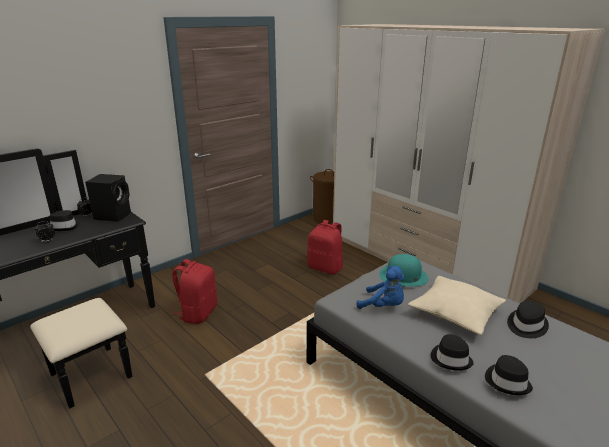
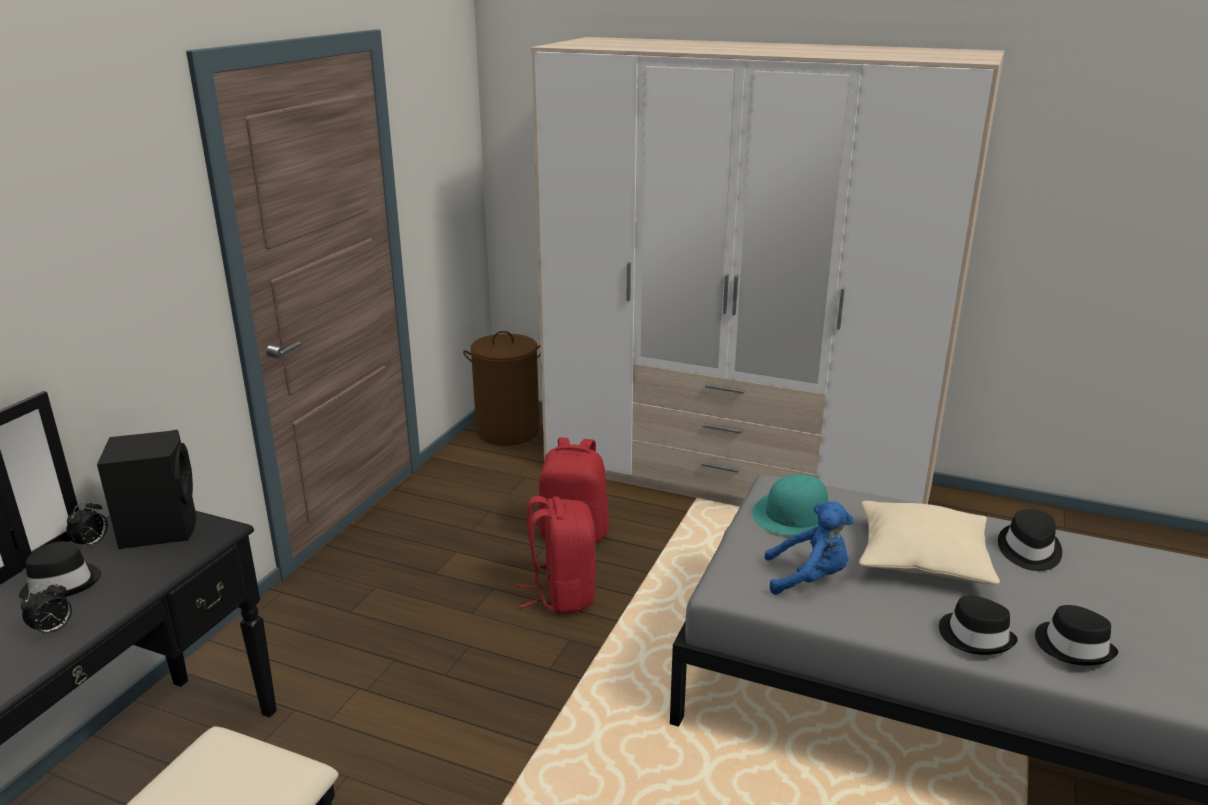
camera: 25 degrees left, 0 degrees up
(198, 313) = (385, 695): red backpack -> red backpack (561, 594)

